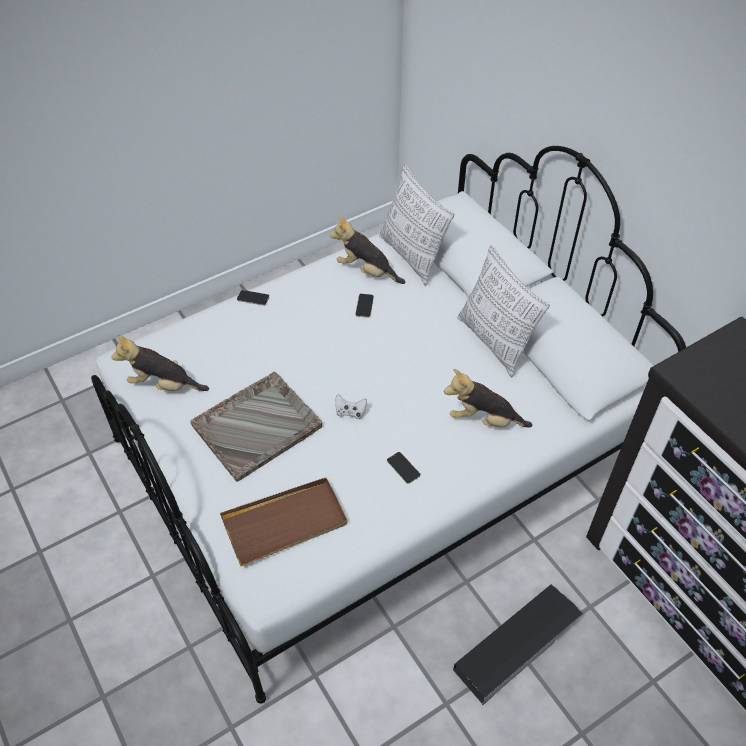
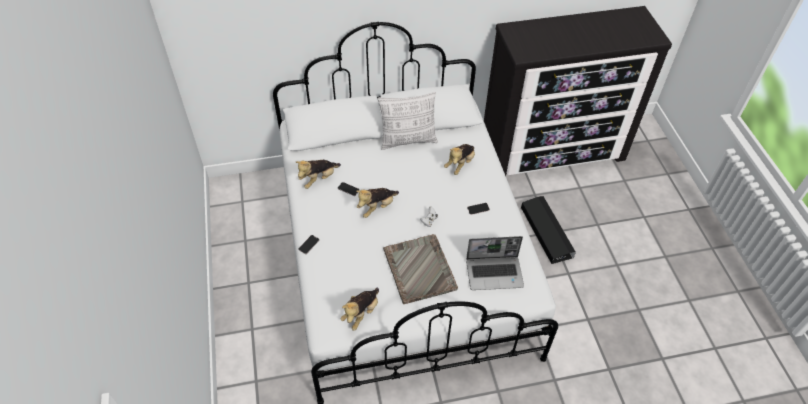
camera: 70 degrees left, 0 degrees up
(285, 523) = (495, 273): brown tray -> laptop
(347, 346) = (377, 207): none -> plush toy
(412, 256) = (318, 153): pillow -> none

